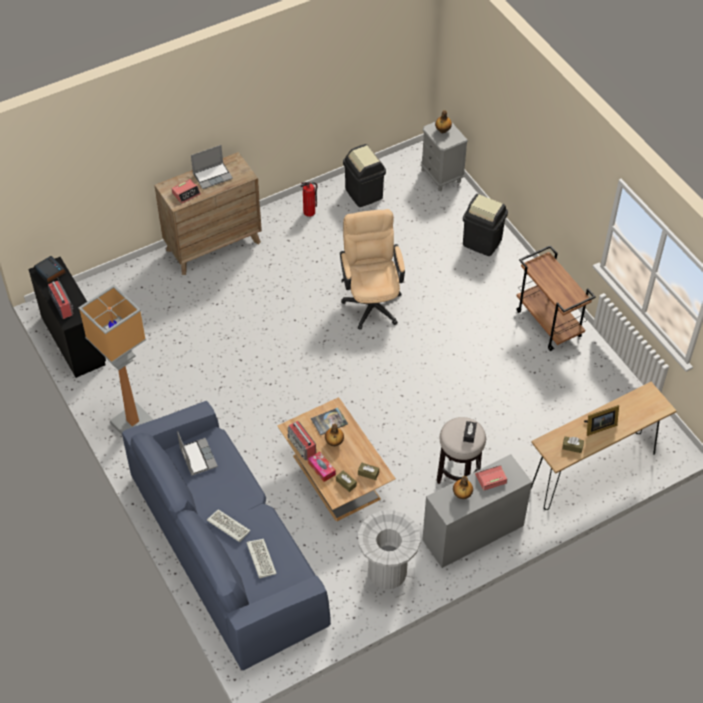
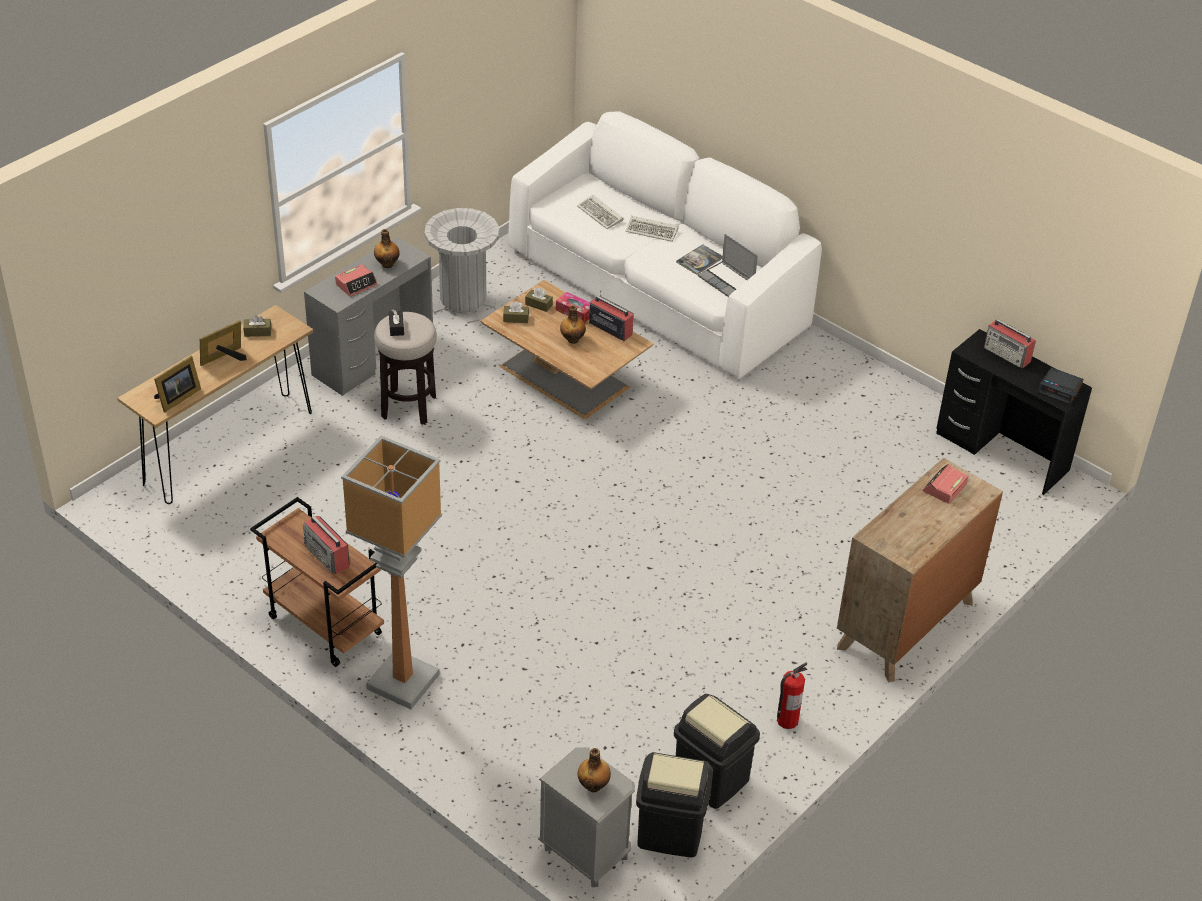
camera: 160 degrees right, 10 degrees down
(134, 424) = (848, 379): floor lamp -> floor lamp (401, 682)
(213, 176) = (924, 524): laptop -> none
(227, 550) = (657, 288): blue sofa -> white sofa
(329, 421) = (590, 359): book -> book (699, 260)
(371, 300) = (614, 598): beige office chair -> none
(482, 242) = (468, 738): black trash can -> black trash can (670, 832)
(551, 277) = (327, 556): none -> radio
(635, 399) = (177, 398): none -> picture frame

